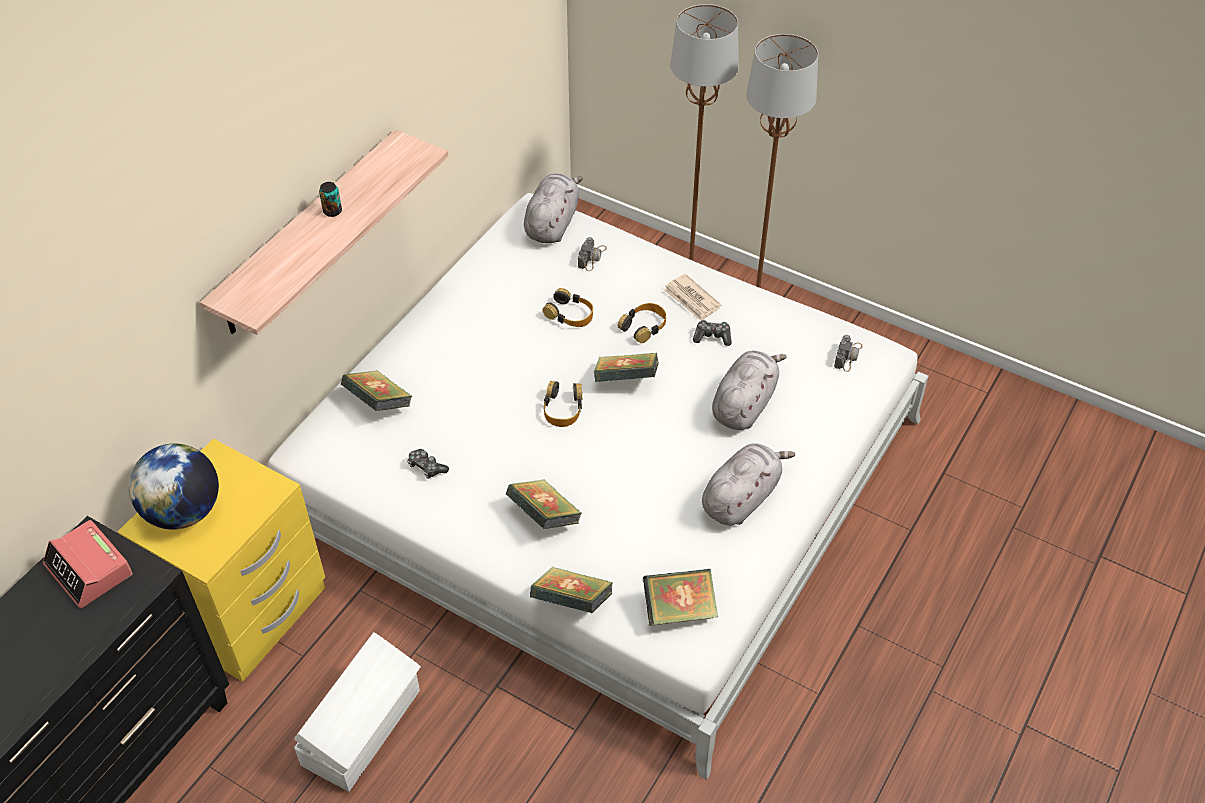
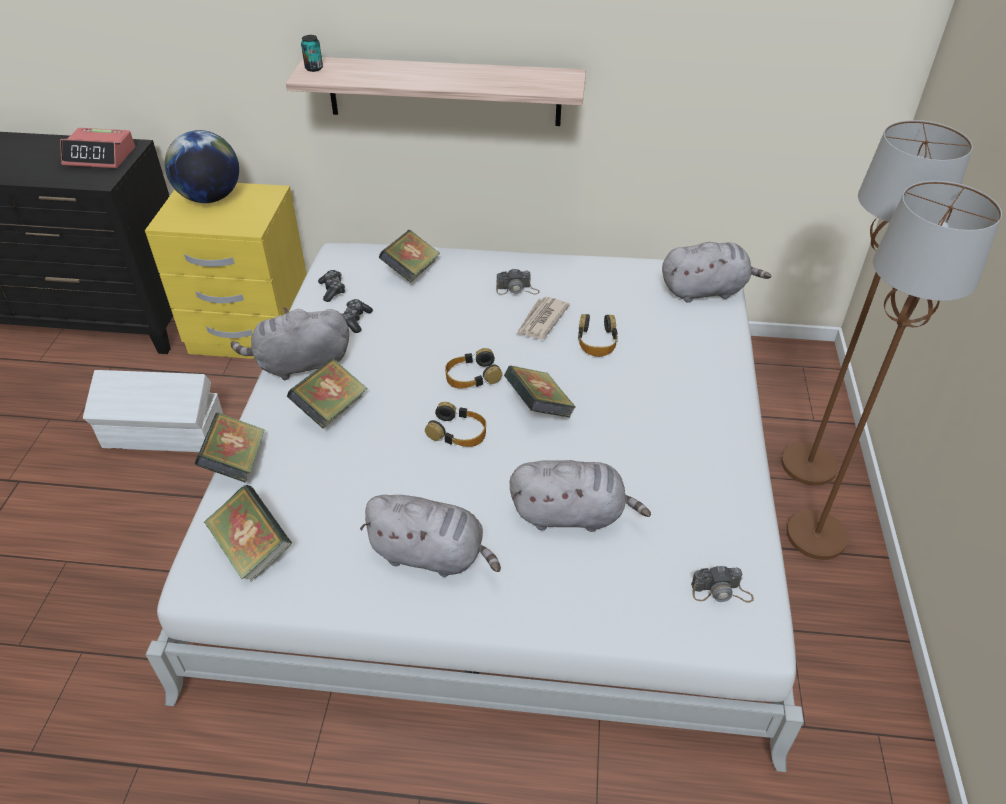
camera: 65 degrees right, 5 degrees down
(89, 570) = (100, 156): alarm clock -> alarm clock turned 105 degrees counterclockwise
(332, 211) = (451, 73): can -> can (314, 68)
(465, 526) = (299, 365): none -> grey plush toy
(592, 257) = (685, 329): camera -> camera (517, 289)
(644, 326) = (624, 397): headphones -> headphones (458, 432)
(692, 300) = (694, 422): newspaper -> newspaper (541, 320)
(712, 337) = (653, 456): game controller -> game controller (332, 290)

